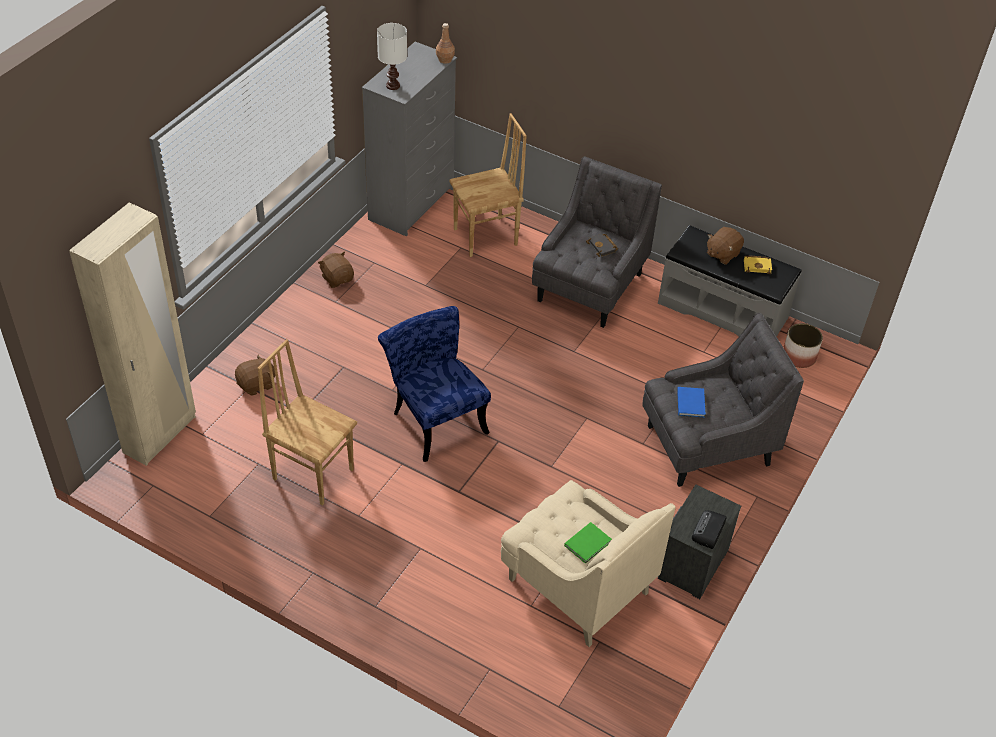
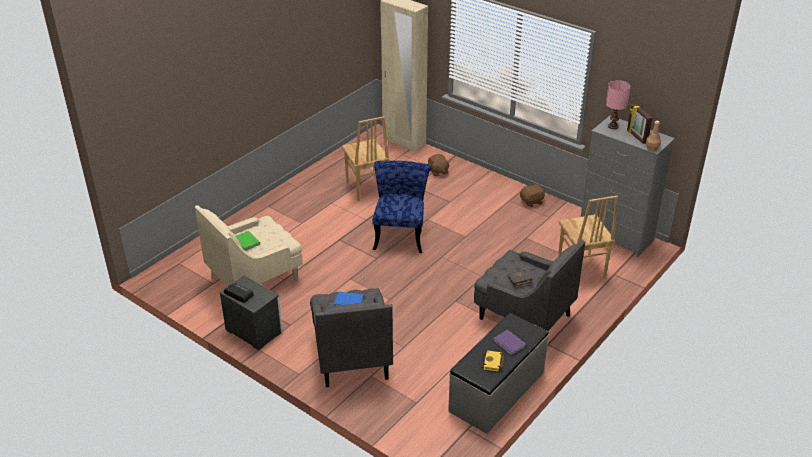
camera: 100 degrees right, 10 degrees down
(313, 473) = (366, 189): brown chair -> brown chair turned 120 degrees clockwise
(393, 86) = (612, 126): white table lamp -> pink table lamp
(417, 69) = (636, 137): none -> picture frame
(435, 418) = (400, 234): blue chair -> blue chair turned 60 degrees counterclockwise
(722, 254) = (509, 344): brown plush toy -> purple book
(798, 356) = (438, 430): planter -> none

